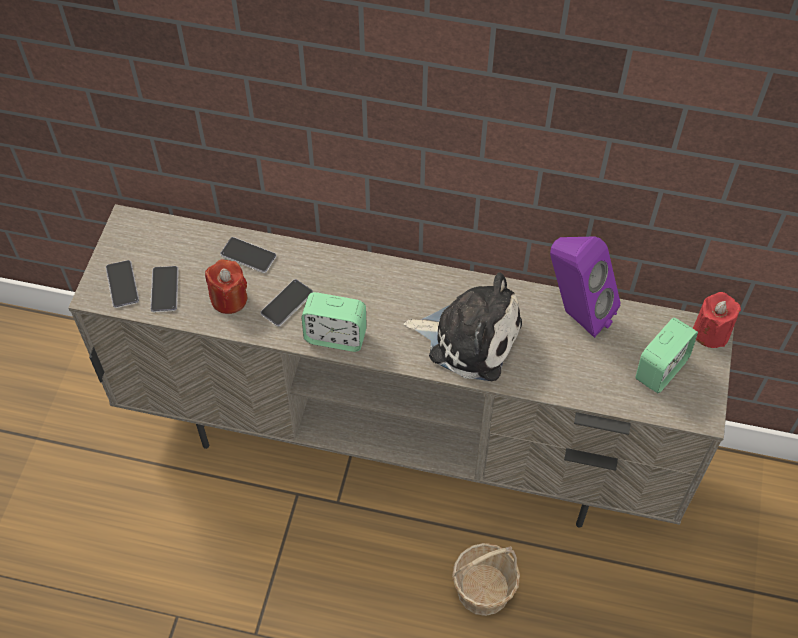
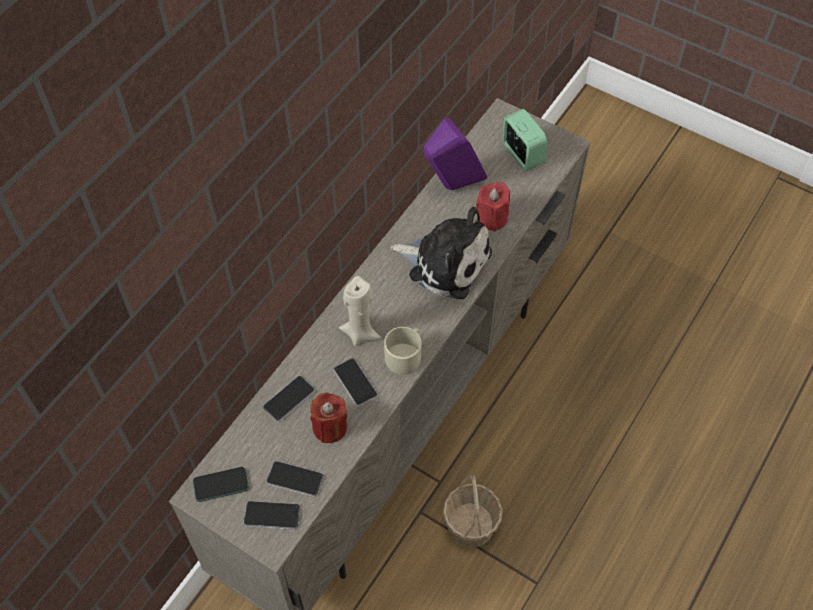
camera: 70 degrees left, 0 degrees up
(141, 235) = (221, 485): none -> phone
(335, 336) = (405, 355): alarm clock -> beige mug
(346, 289) = (360, 333): none -> beige candle
(469, 337) = (445, 262): plush toy -> plush toy turned 75 degrees clockwise
(484, 589) = (553, 399): basket -> basket (471, 524)
(711, 332) = (502, 114): red candle -> red candle (492, 218)

